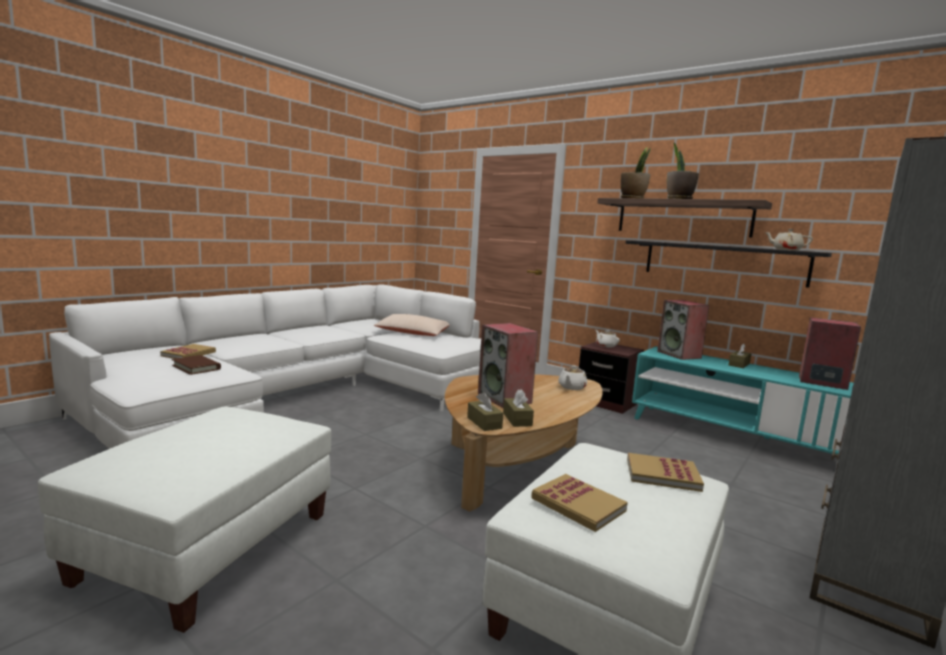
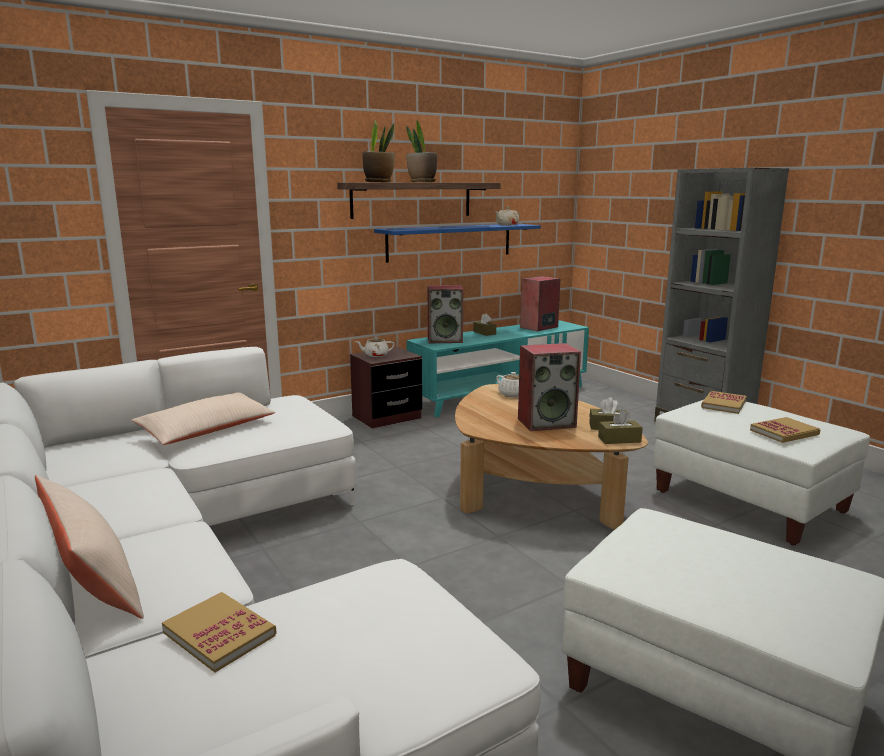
camera: 70 degrees left, 5 degrees up
(196, 367) = (346, 613): brown book -> none
(240, 338) = (92, 580): none -> beige pillow
(723, 262) = (450, 242): black shelf -> blue shelf

